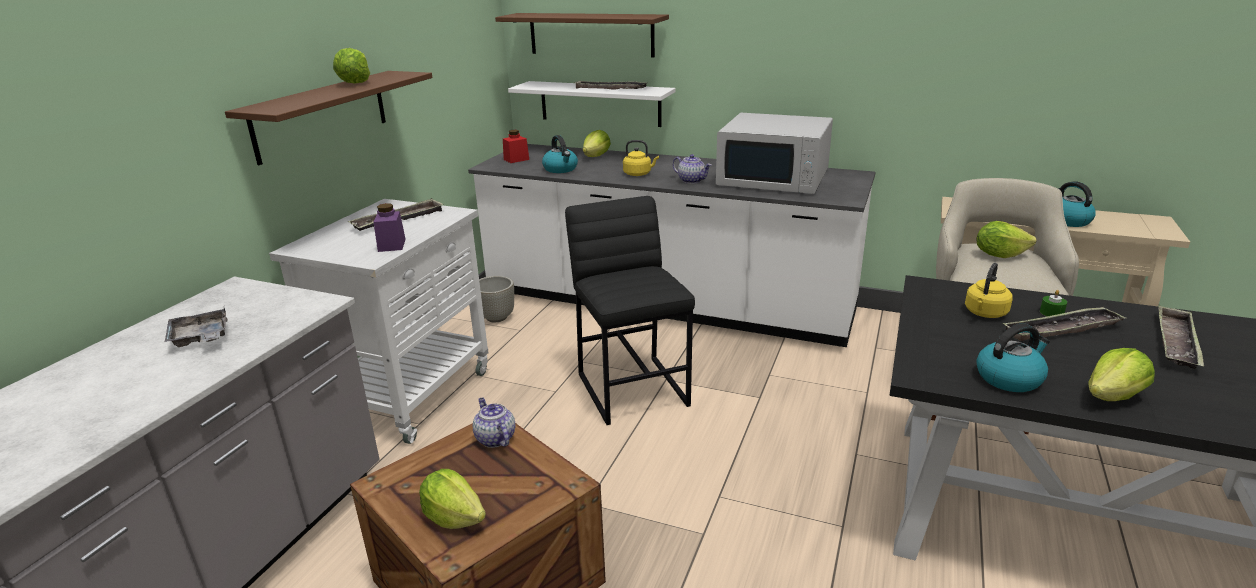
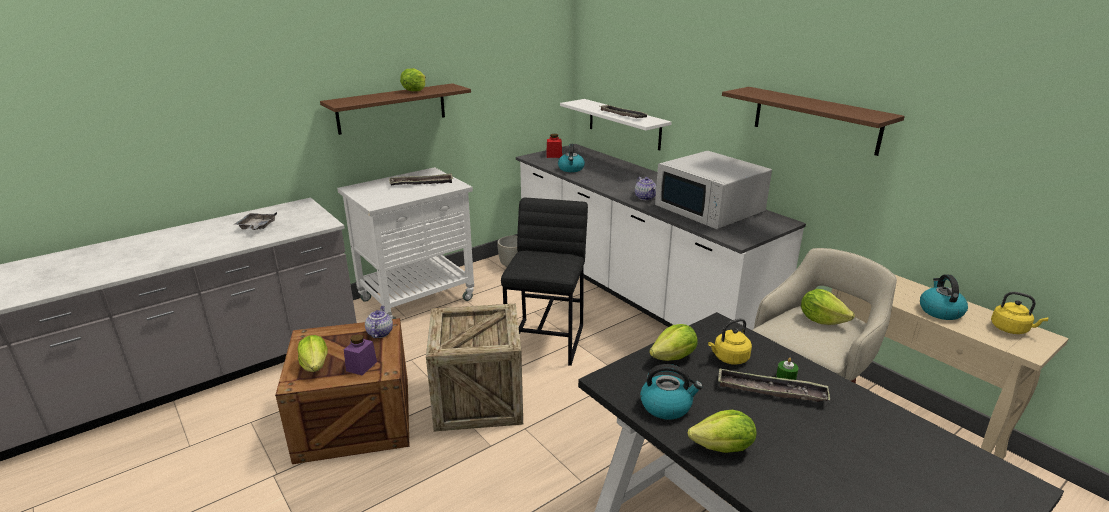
camera: 30 degrees right, 0 degrees up
(392, 245) = (396, 198): purple jar -> purple jar (361, 366)
(591, 34) = (623, 70): brown shelf -> brown shelf (815, 120)
(596, 156) = (609, 164): lettuce -> lettuce (674, 357)
(628, 486) = (478, 399): none -> crate
(639, 174) = (616, 184): yellow kettle -> yellow kettle (1011, 329)
(1176, 342) = (856, 435): tray -> none

